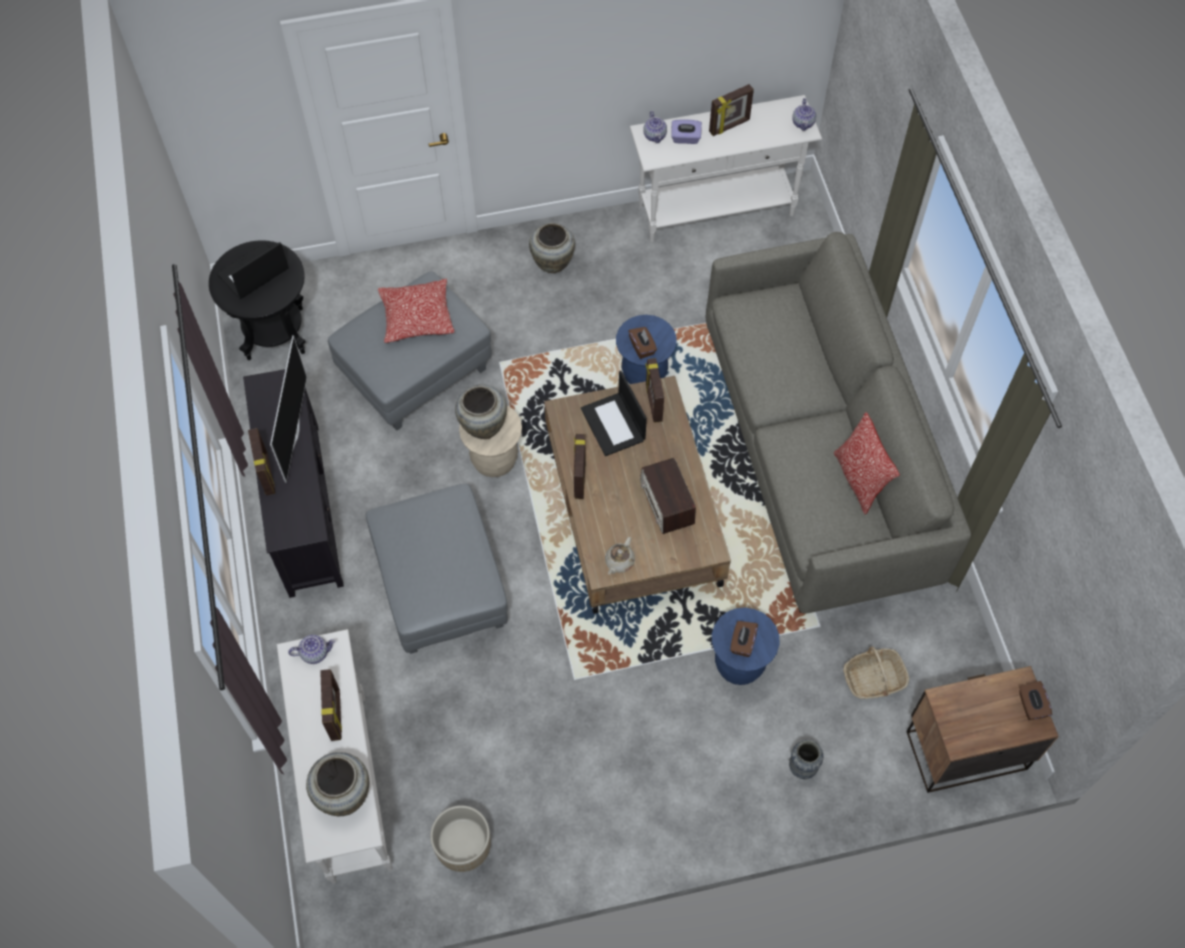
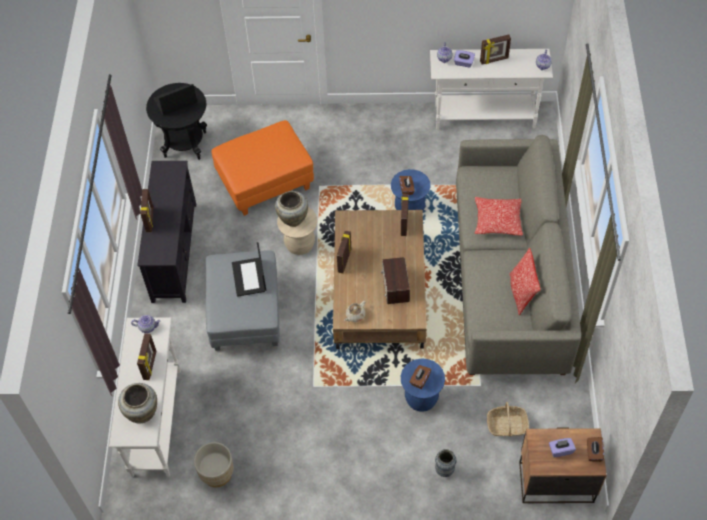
camera: 15 degrees right, 5 degrees down
(292, 433) = (171, 199): television -> none
(416, 371) = (265, 182): grey ottoman -> orange ottoman
(417, 317) = (269, 146): pillow -> pillow (497, 221)
(553, 262) = (370, 131): beige vase -> none
(614, 425) = (375, 232): laptop -> laptop (249, 277)
(983, 712) = (560, 450): none -> purple tissue box

